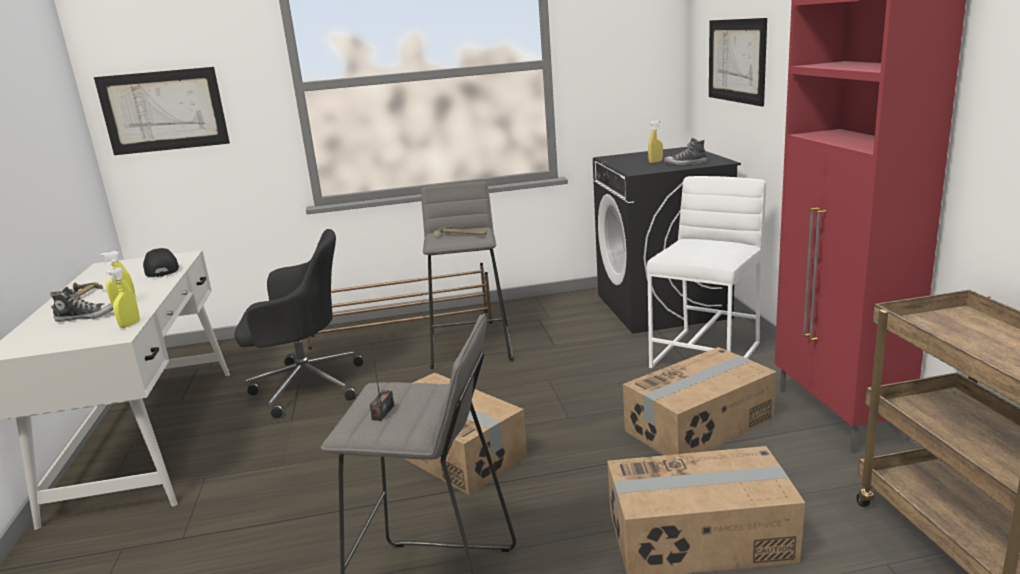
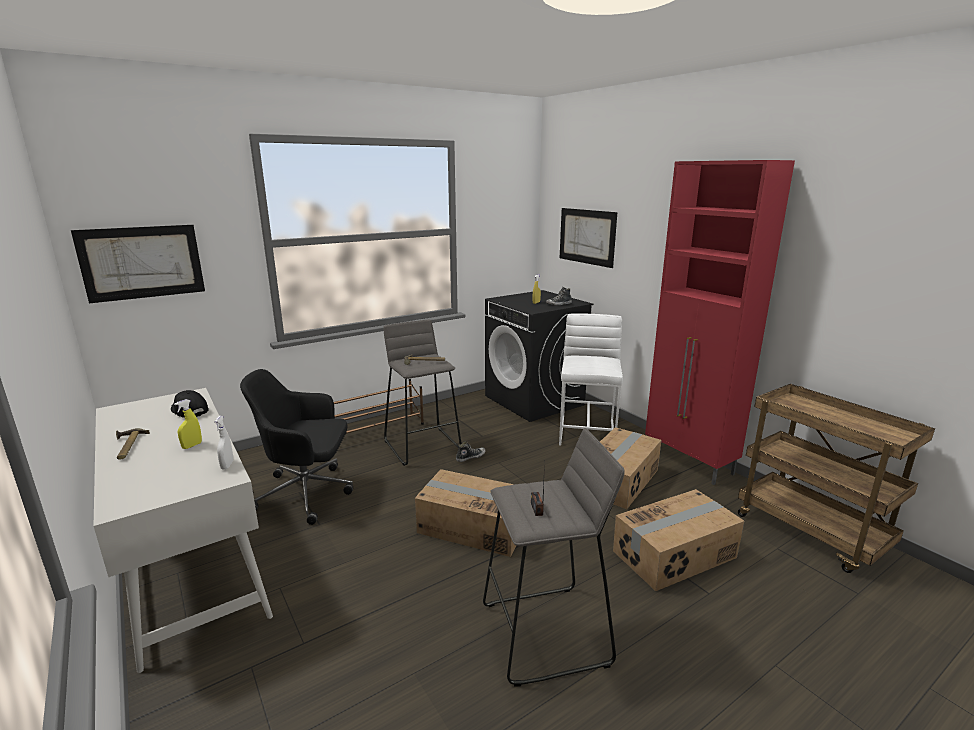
camera: 25 degrees left, 0 degrees up
(86, 317) = (167, 463): shoe -> shoe (470, 457)
(130, 324) = (227, 465): yellow spray bottle -> white spray bottle
(305, 386) = (307, 493): black office chair -> black office chair turned 150 degrees counterclockwise

